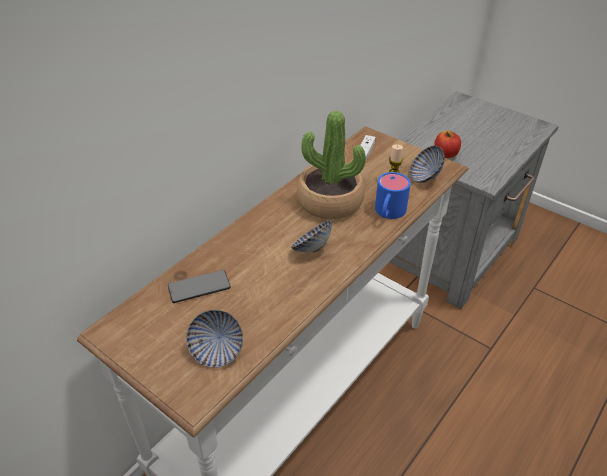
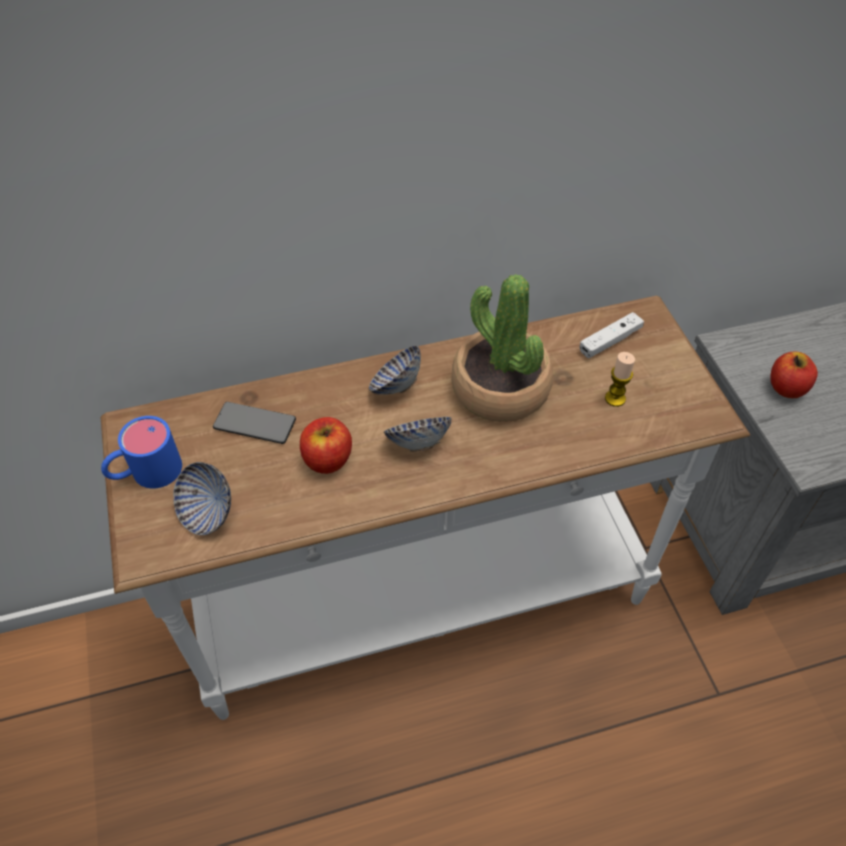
camera: 35 degrees right, 10 degrees up
(266, 283) = (327, 459): none -> apple
(388, 213) = (559, 445): blue mug -> blue mug (145, 473)
(424, 177) = (664, 417): bowl -> bowl (395, 386)

